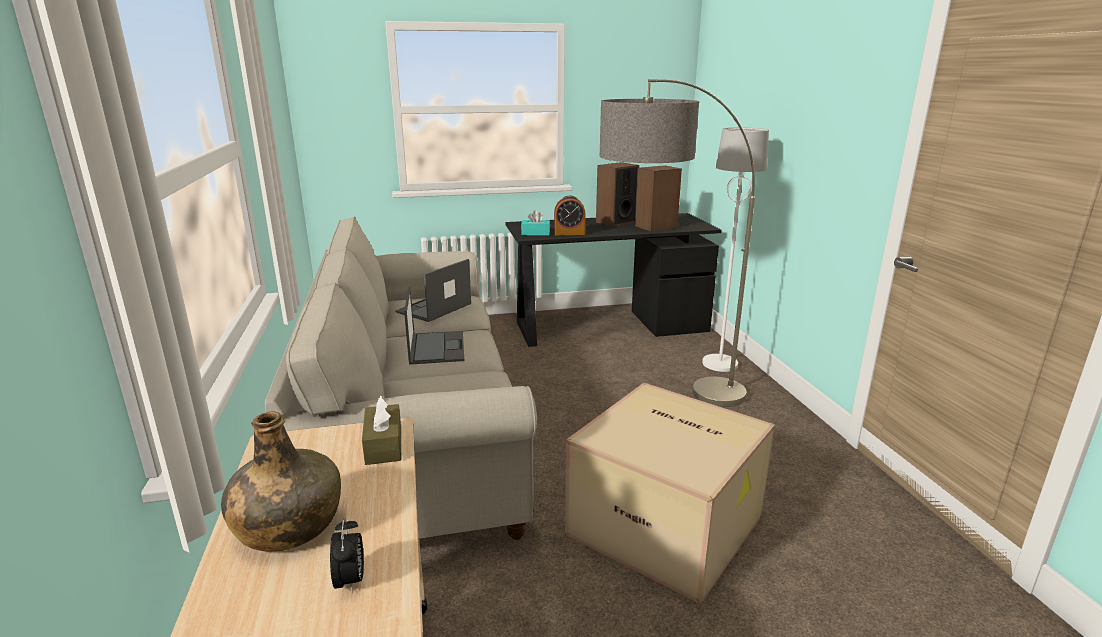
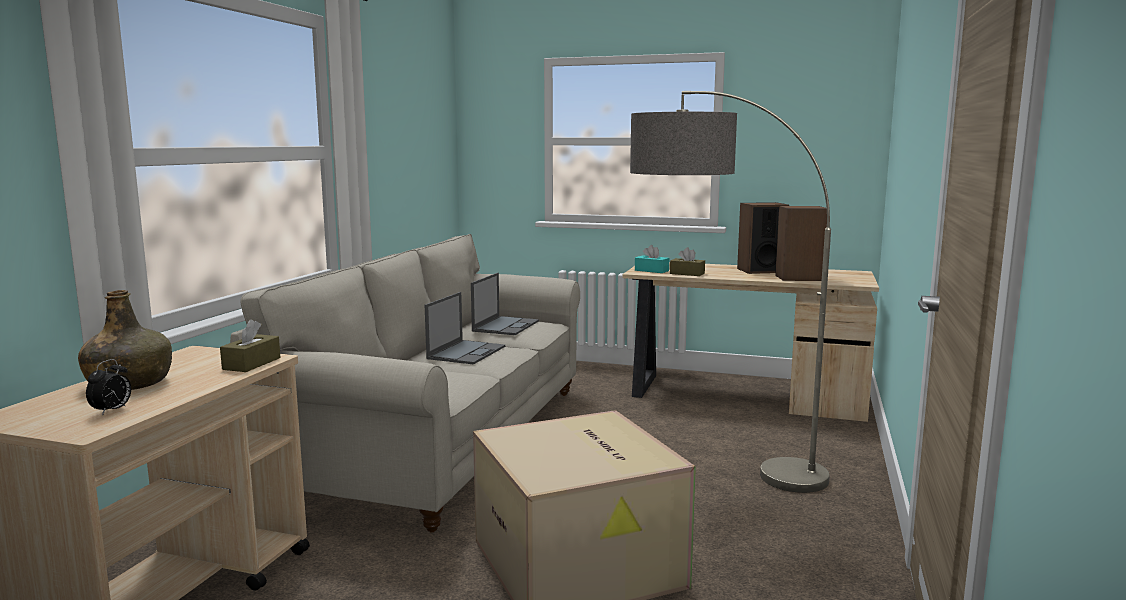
camera: 30 degrees right, 10 degrees down
(433, 308) = (506, 326): laptop -> laptop turned 135 degrees clockwise
(569, 233) = (687, 273): alarm clock -> brown tissue box
(607, 326) = (742, 395): black desk -> beige desk
(720, 364) = (836, 452): white floor lamp -> none

